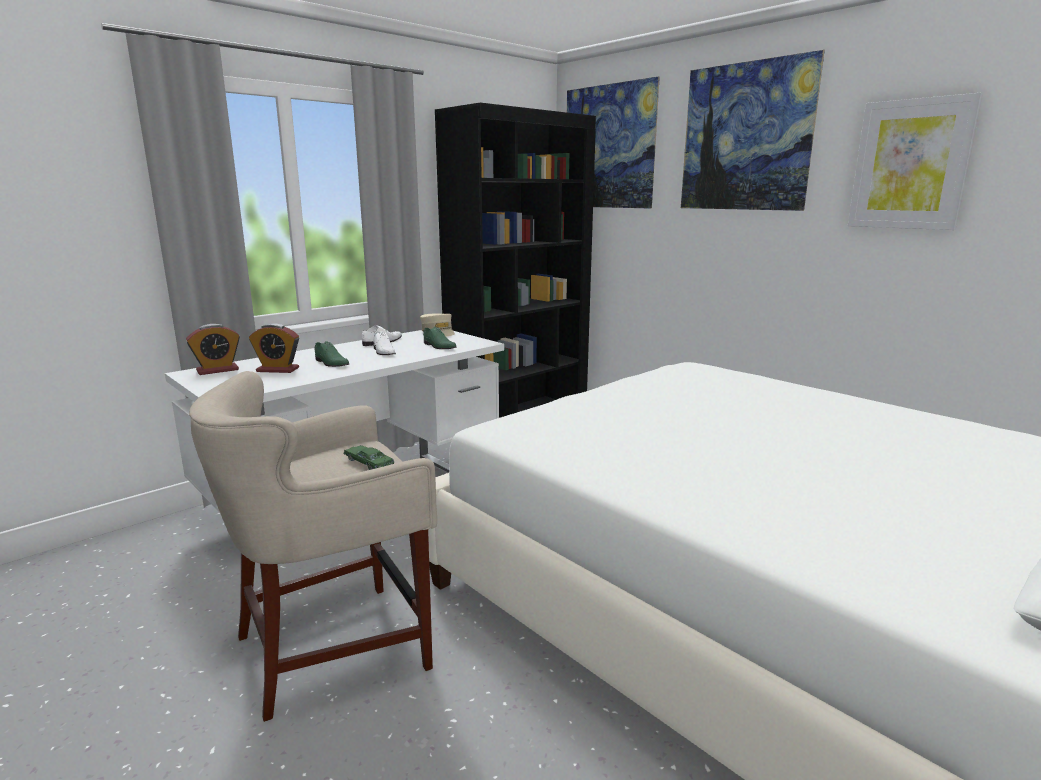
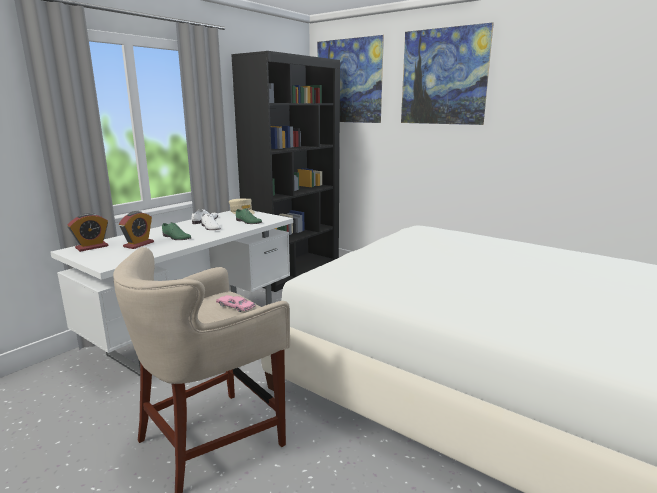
camera: 10 degrees left, 0 degrees up
(278, 370) = (138, 244): alarm clock -> alarm clock turned 60 degrees counterclockwise
(368, 462) = (235, 307): green toy car -> pink toy car
(910, 165) = (549, 96): picture -> none

